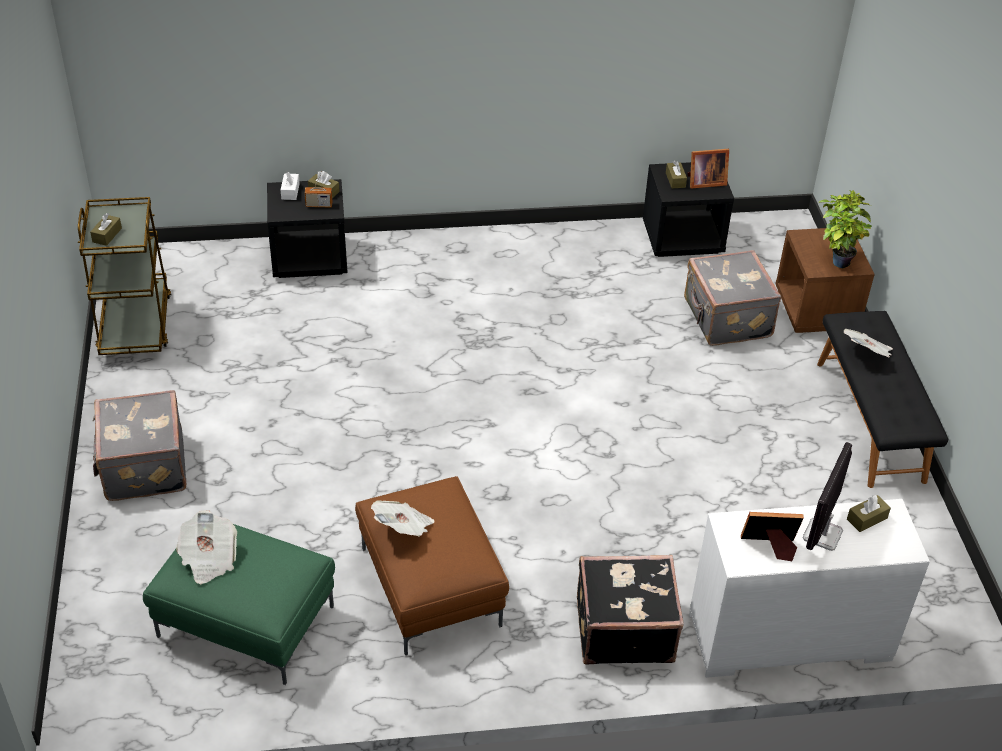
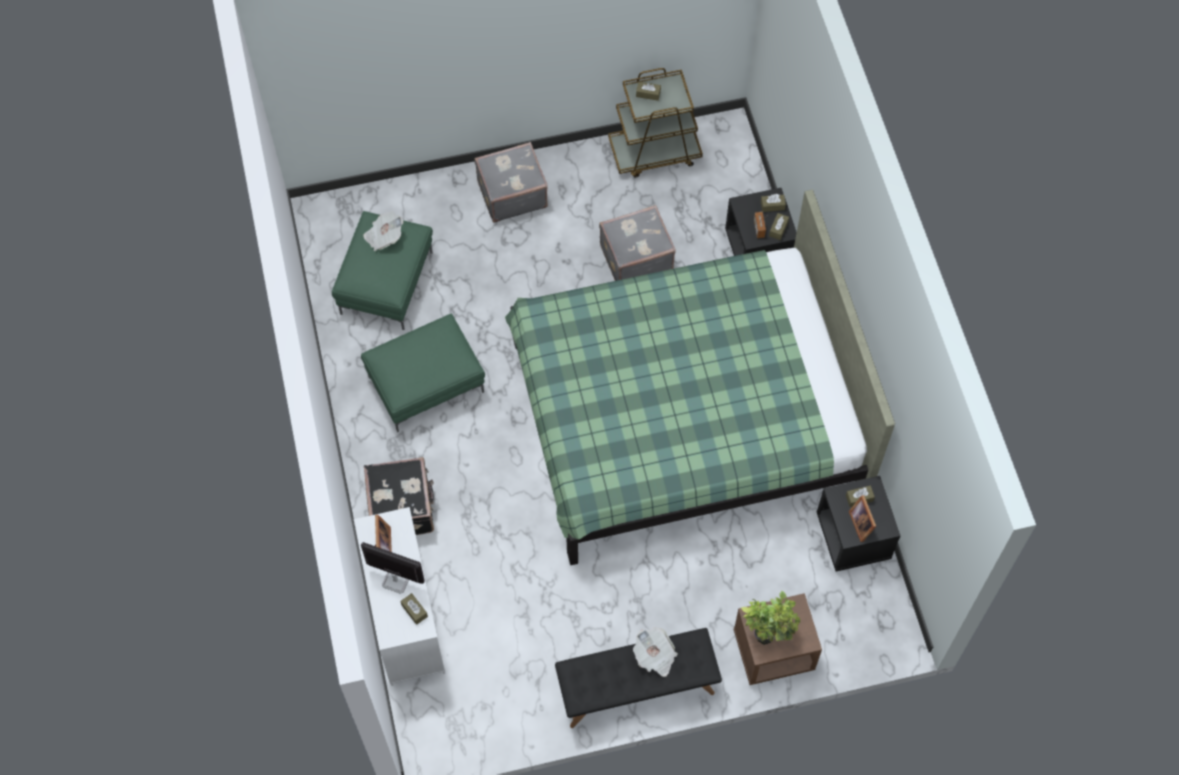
camera: 85 degrees right, 20 degrees up
(290, 191) = (772, 206): white tissue box -> brown tissue box
(403, 528) = (421, 341): newspaper -> none
(428, 586) = (426, 383): brown ottoman -> green ottoman
(518, 342) = (684, 415): none -> green bed
(725, 319) = (745, 574): grey suitcase -> grey suitcase (635, 257)

